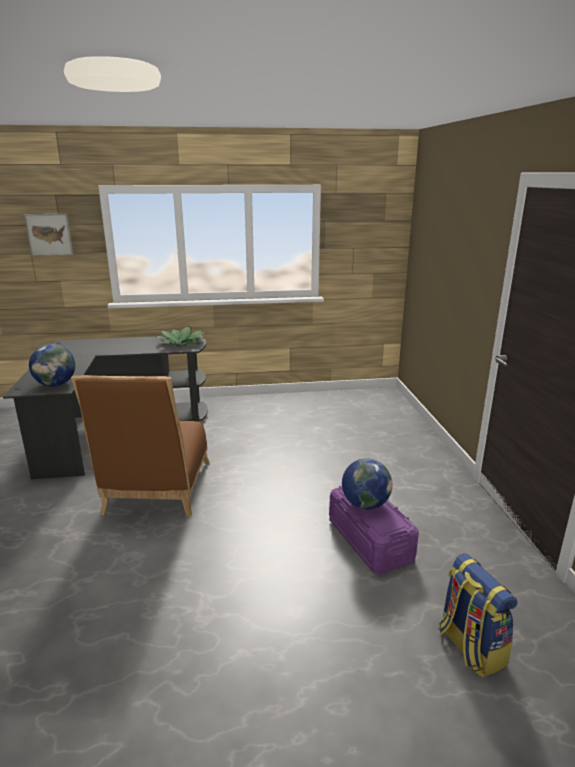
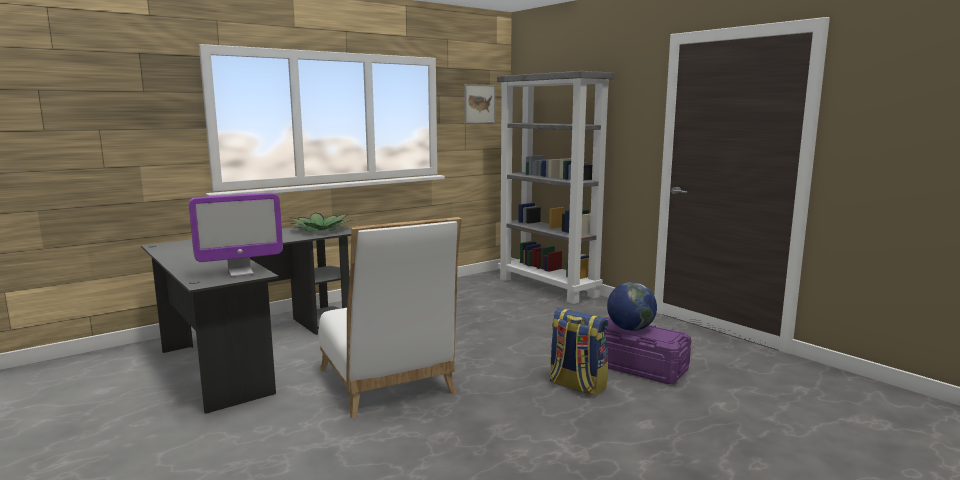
camera: 30 degrees left, 10 degrees down
(49, 234) = (129, 104): picture -> picture (479, 104)
(56, 384) = (241, 273): globe -> monitor
(156, 491) = (388, 385): brown chair -> white chair
(403, 420) = (548, 287): none -> grey bookcase
(469, 647) = (787, 403): backpack -> backpack (576, 385)

